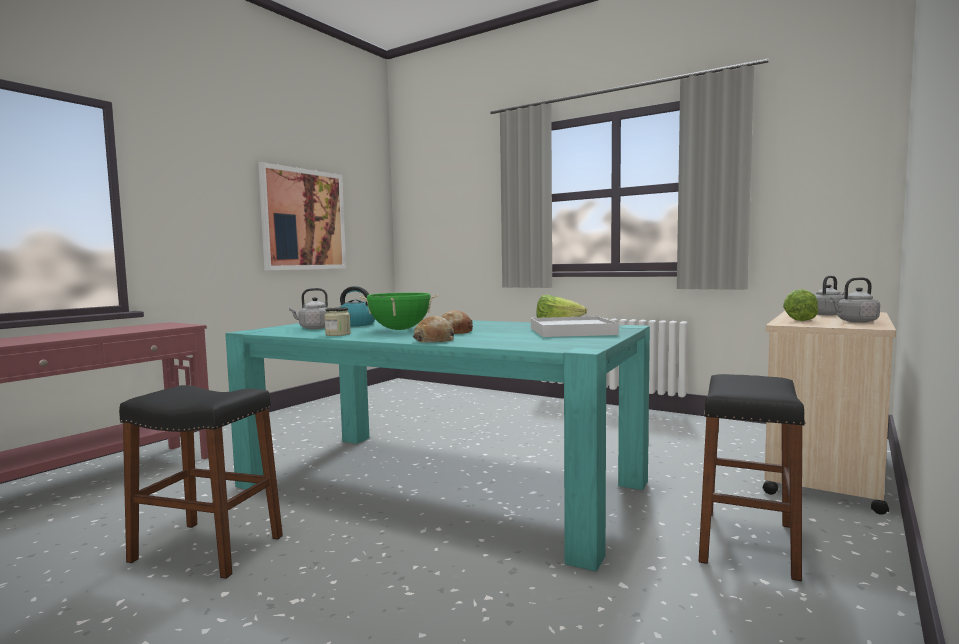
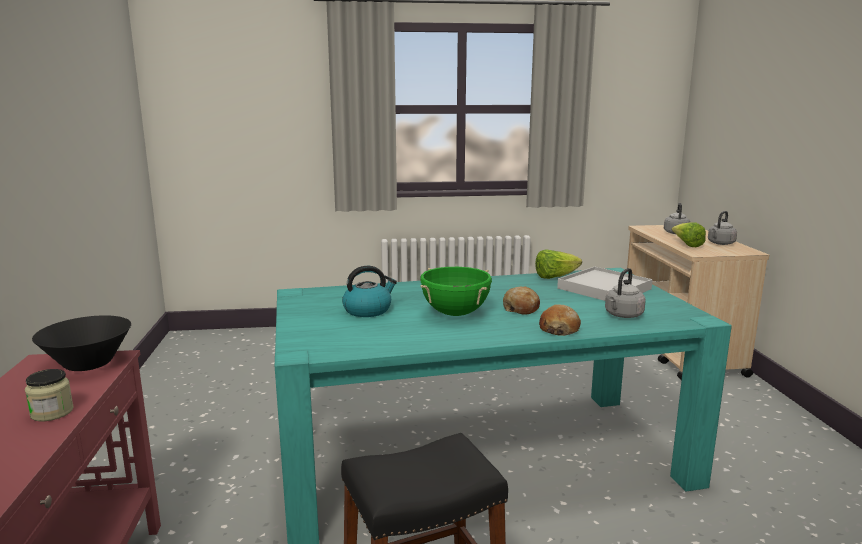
camera: 40 degrees left, 10 degrees up
(172, 325) = (88, 364): none -> black bowl
(304, 219) = (82, 141): picture -> none
(313, 328) = (349, 329): grey kettle -> grey kettle (622, 315)
(338, 334) = (430, 338): jar -> jar (52, 412)
(747, 542) = (732, 426): black stool -> none

